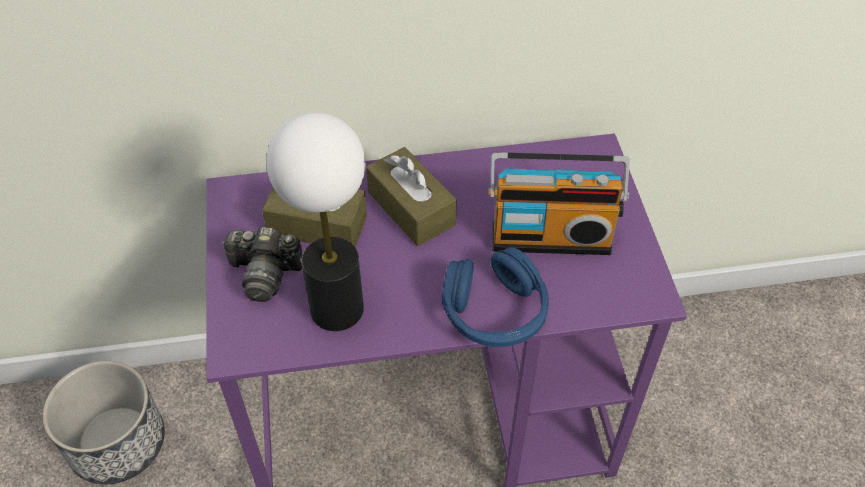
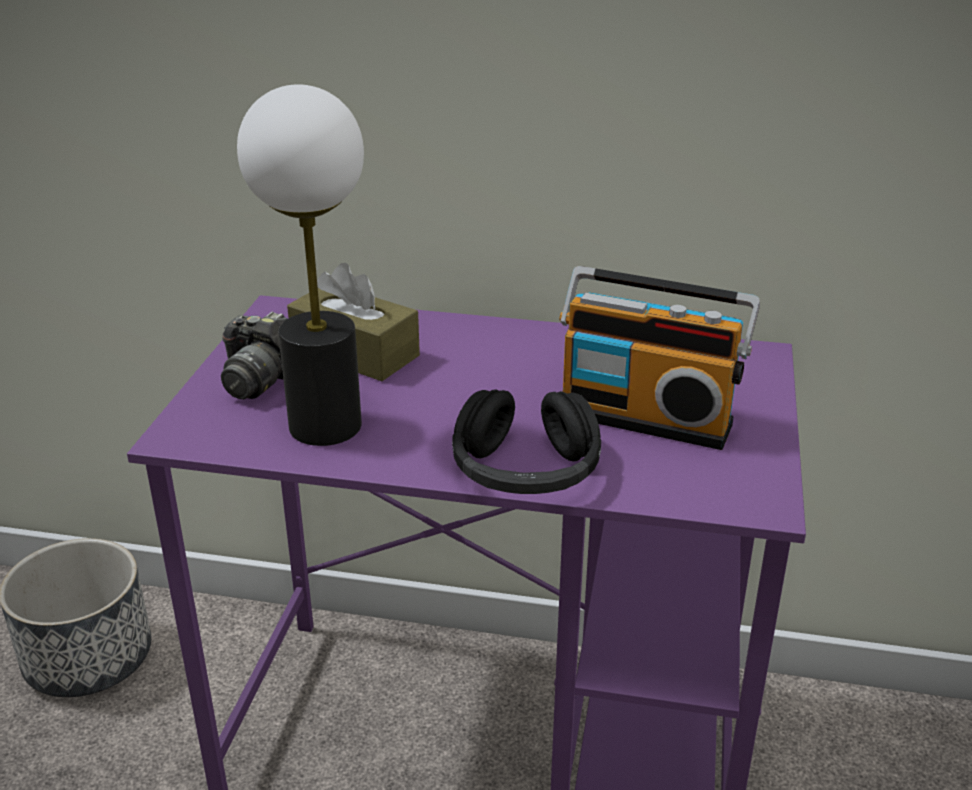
camera: 20 degrees right, 20 degrees down
(411, 208) = (479, 359): brown tissue box -> none
(494, 312) = (525, 471): blue headphones -> black headphones

